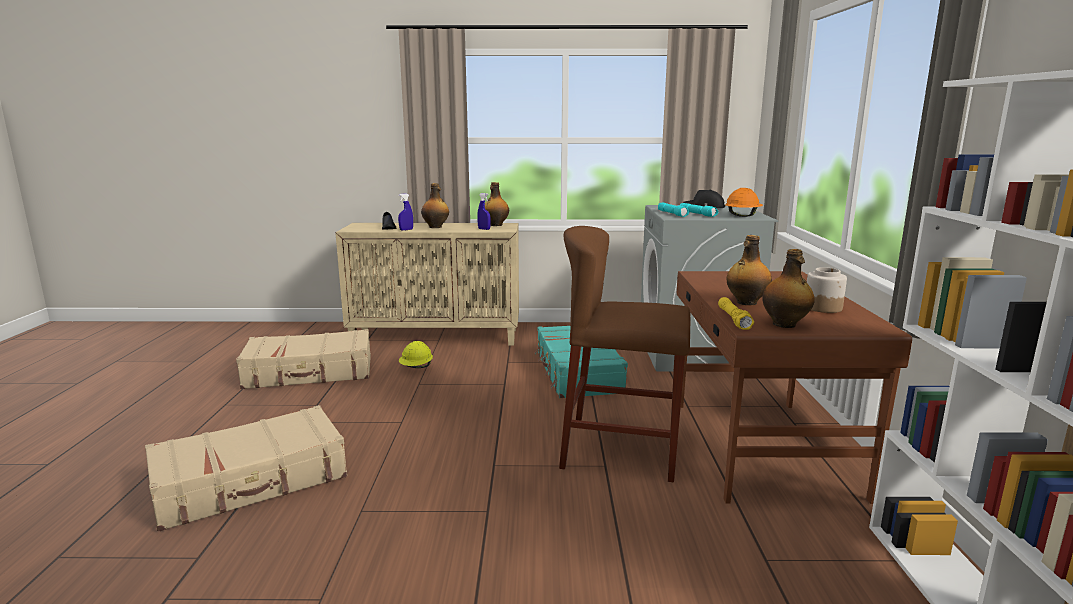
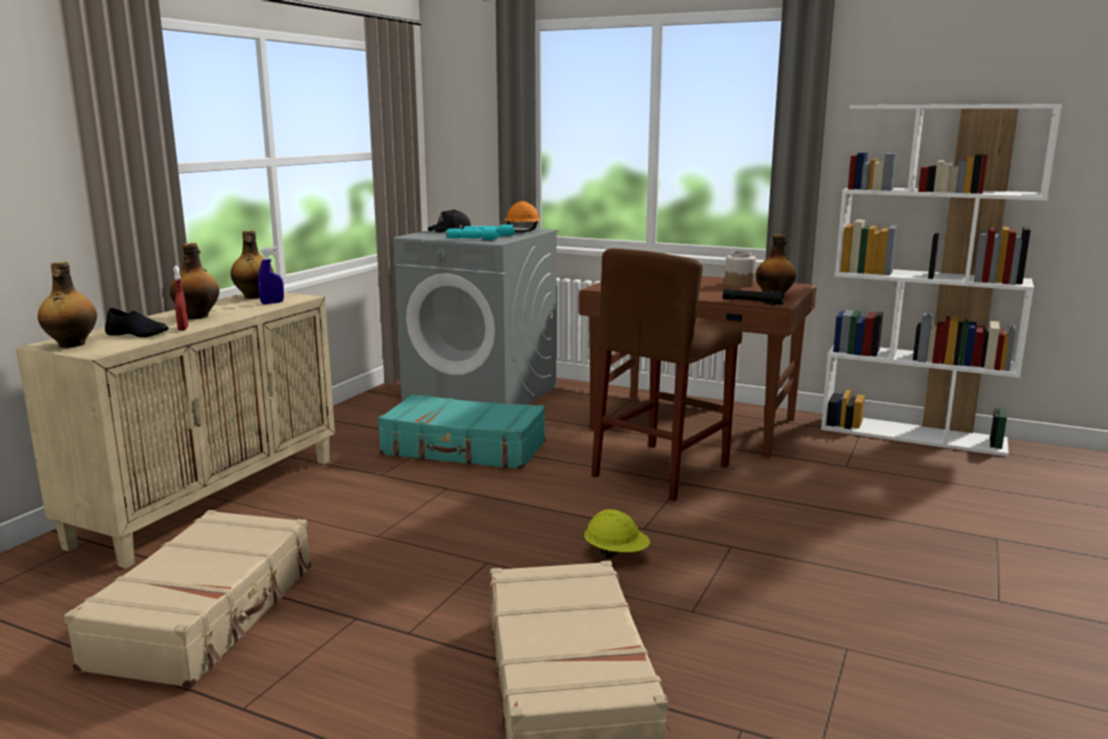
camera: 65 degrees left, 0 degrees up
(406, 230) = (183, 328): blue spray bottle -> red spray bottle
(416, 368) = (317, 530): yellow hard hat -> yellow hard hat (616, 554)
(733, 319) = (752, 302): yellow flashlight -> black flashlight
(746, 303) = (709, 293): bottle -> bottle (71, 345)

